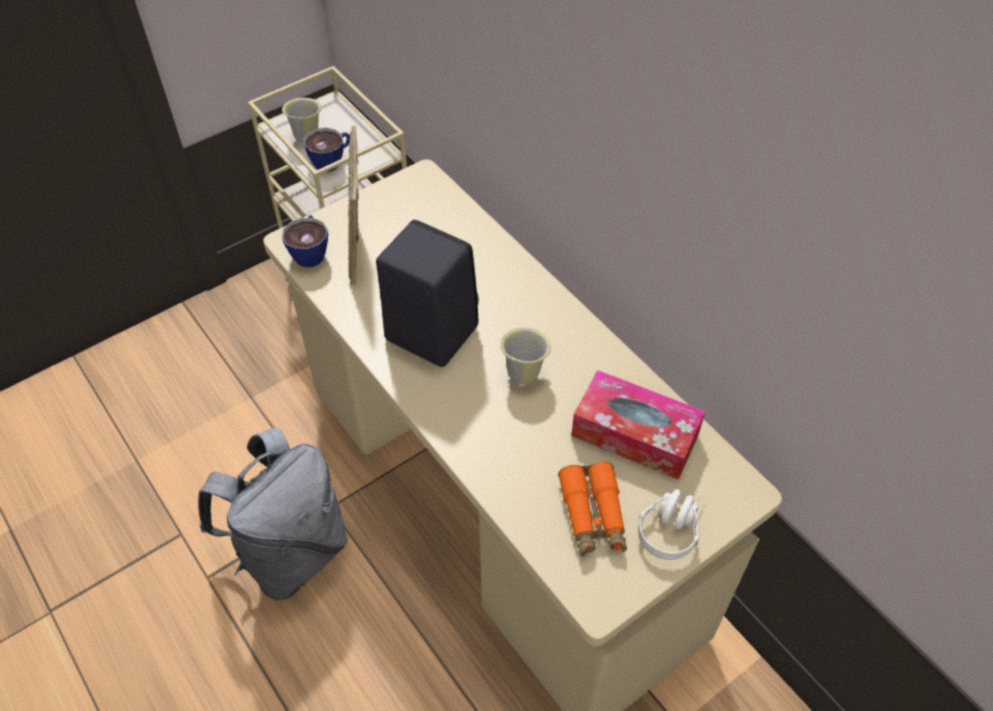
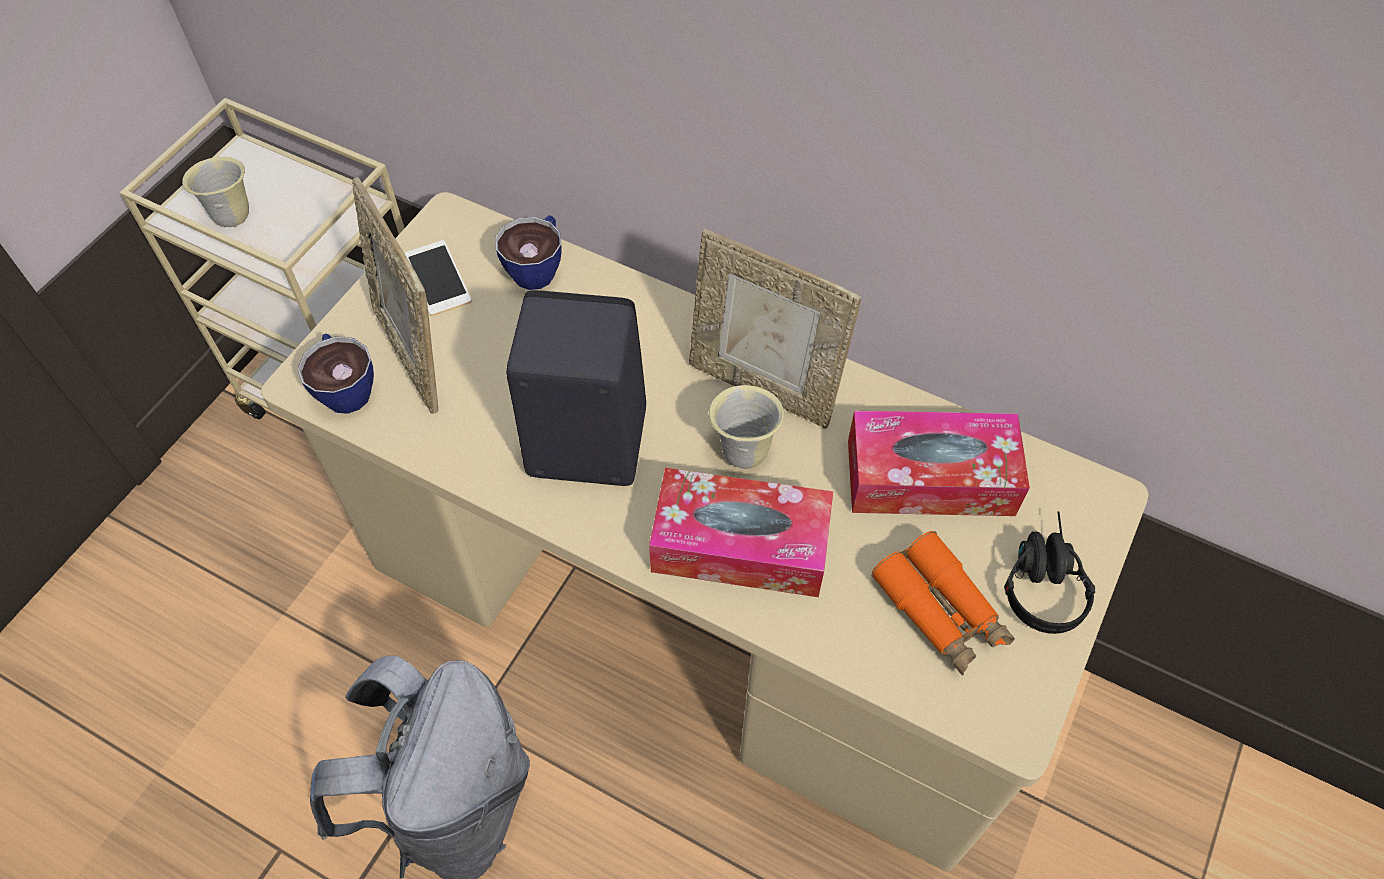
camera: 25 degrees left, 5 degrees up
(332, 160) = (290, 239): cup -> cup (538, 267)
(397, 208) = (437, 278): none -> phone
(489, 427) = (740, 545): none -> tissue box
(559, 341) = (763, 387): none -> picture frame
(672, 523) = (1041, 578): white headphones -> black headphones

